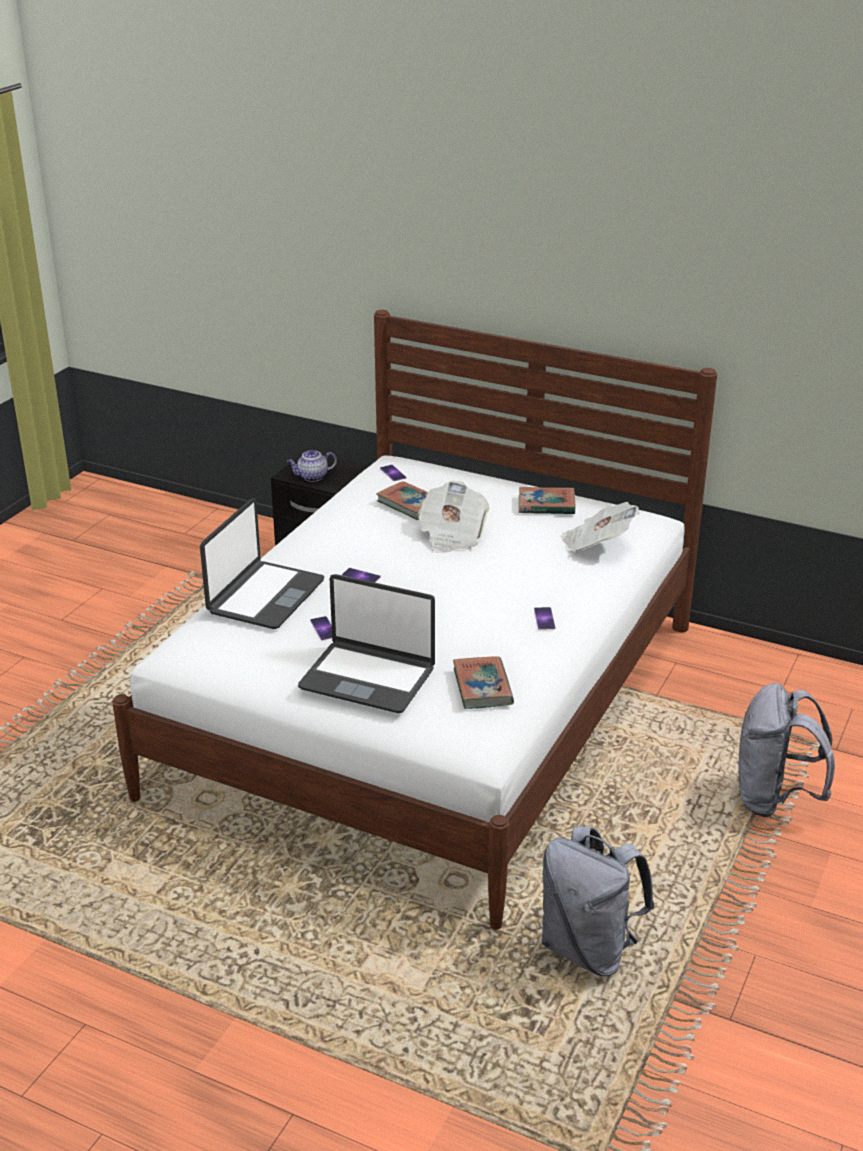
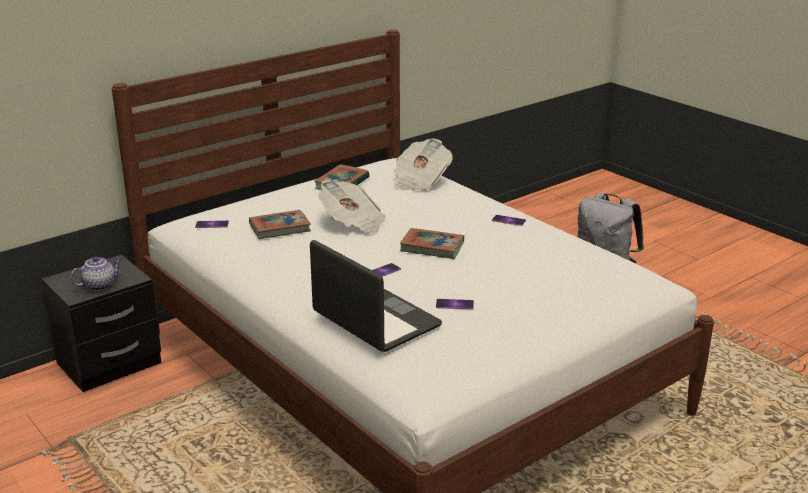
camera: 65 degrees left, 5 degrees down
(312, 477) = (99, 285): teapot -> teapot turned 135 degrees counterclockwise
(368, 678) = (546, 301): laptop -> none
(482, 687) = (588, 261): book -> book (432, 247)
(589, 949) = (726, 383): grey backpack -> none

